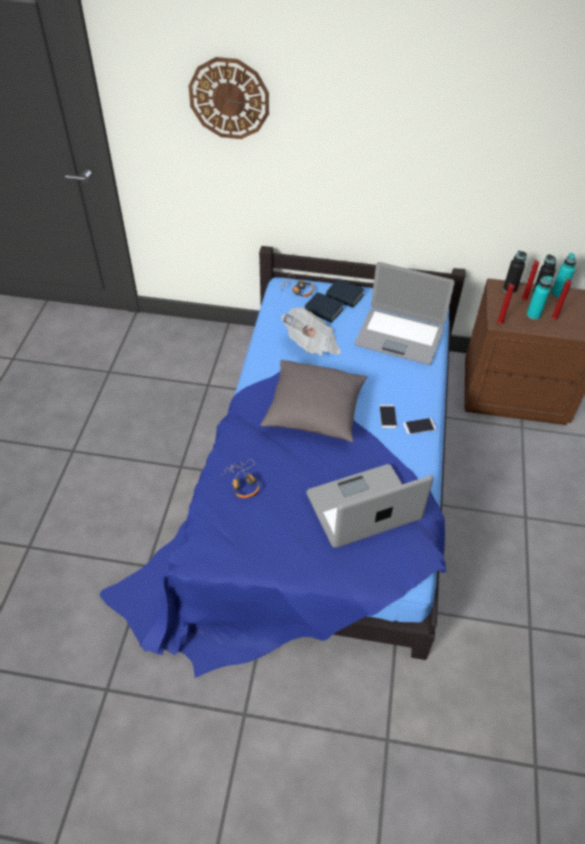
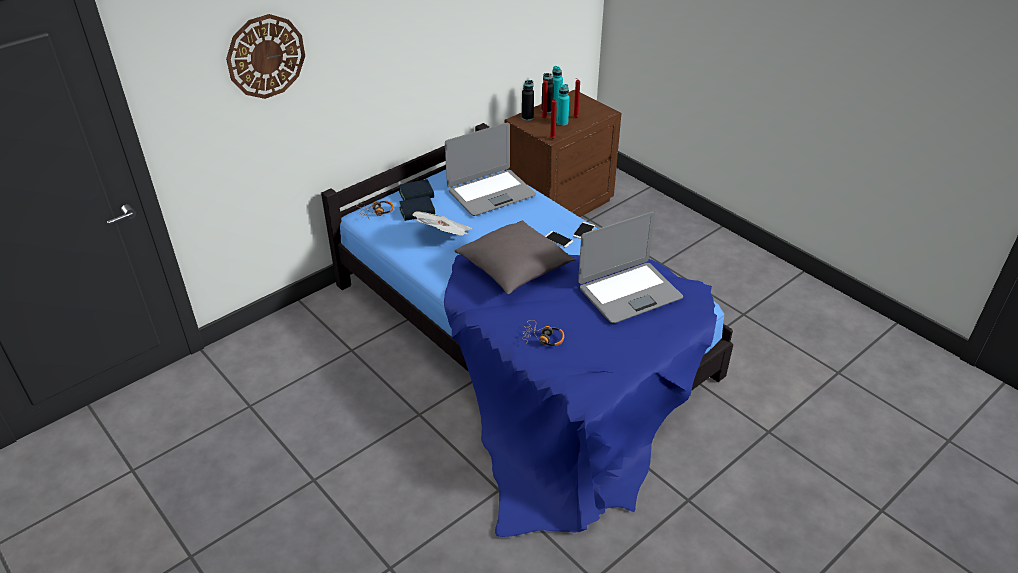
camera: 50 degrees left, 10 degrees down
(363, 508) = (629, 292): laptop -> laptop turned 135 degrees counterclockwise

